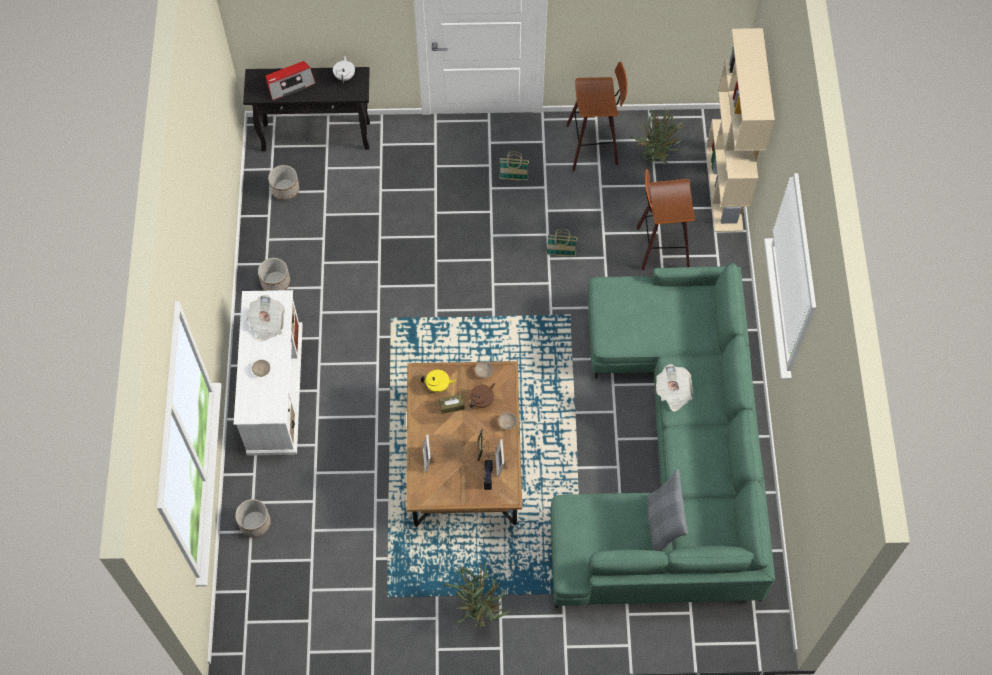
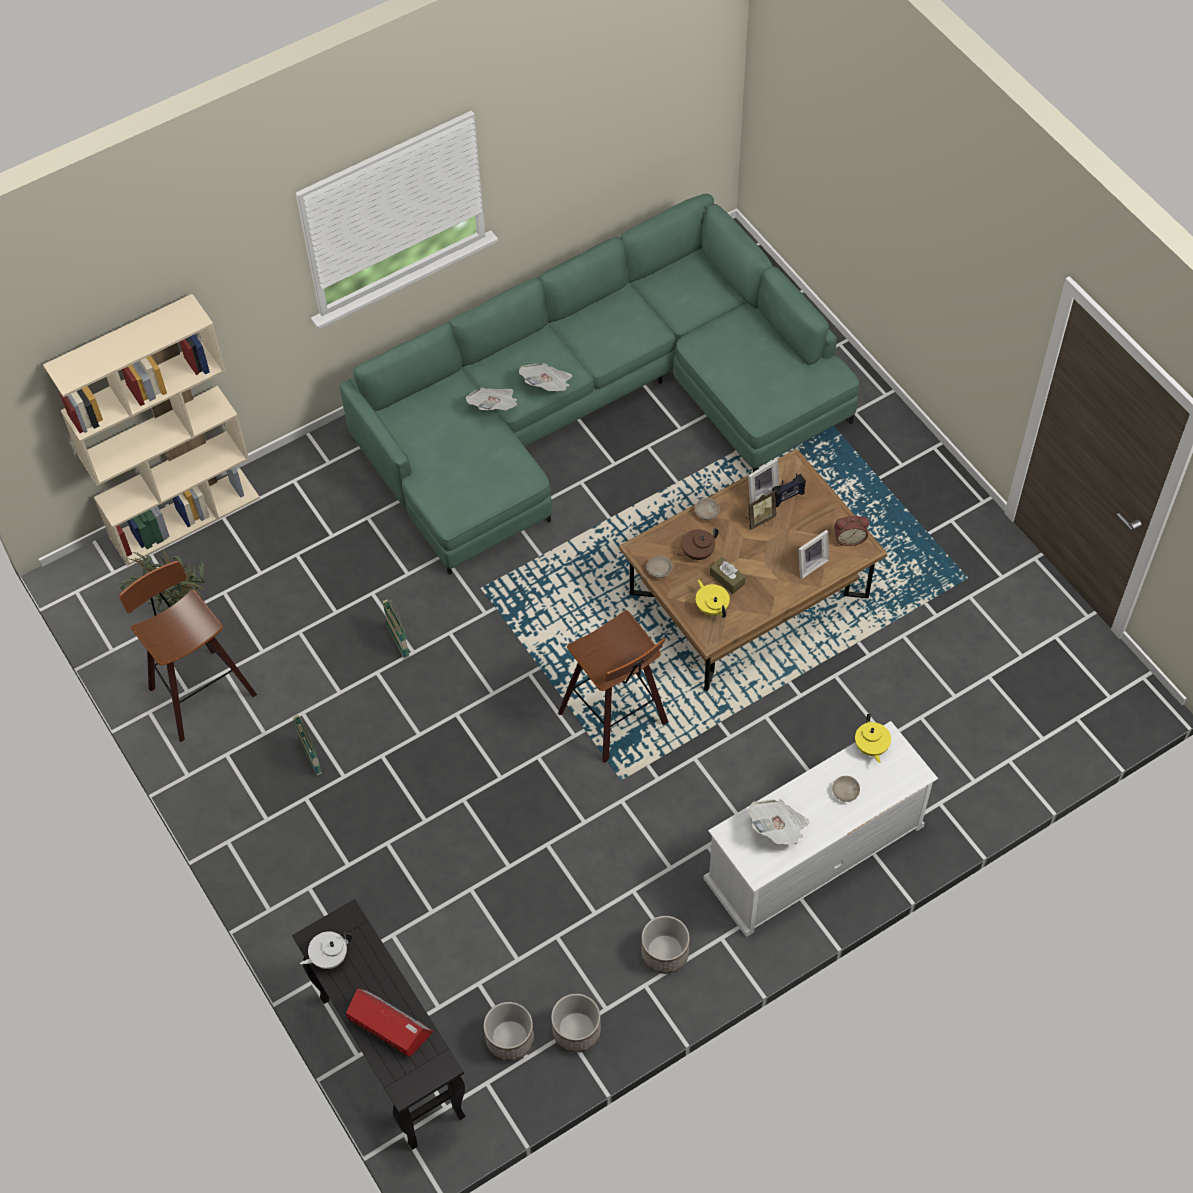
camera: 120 degrees left, 5 degrees down
(255, 523) = (996, 762): planter -> planter (576, 1031)
(278, 401) = (871, 747): none -> yellow teapot
(432, 494) = (849, 538): none -> alarm clock
(479, 609) = (910, 487): potted plant -> none
(482, 400) = (697, 553): brown teapot -> brown teapot turned 45 degrees counterclockwise
(660, 247) = (319, 542): stool -> stool (617, 718)
(662, 524) = (713, 326): grey pillow -> none
(675, 353) = (494, 407): none -> newspaper

